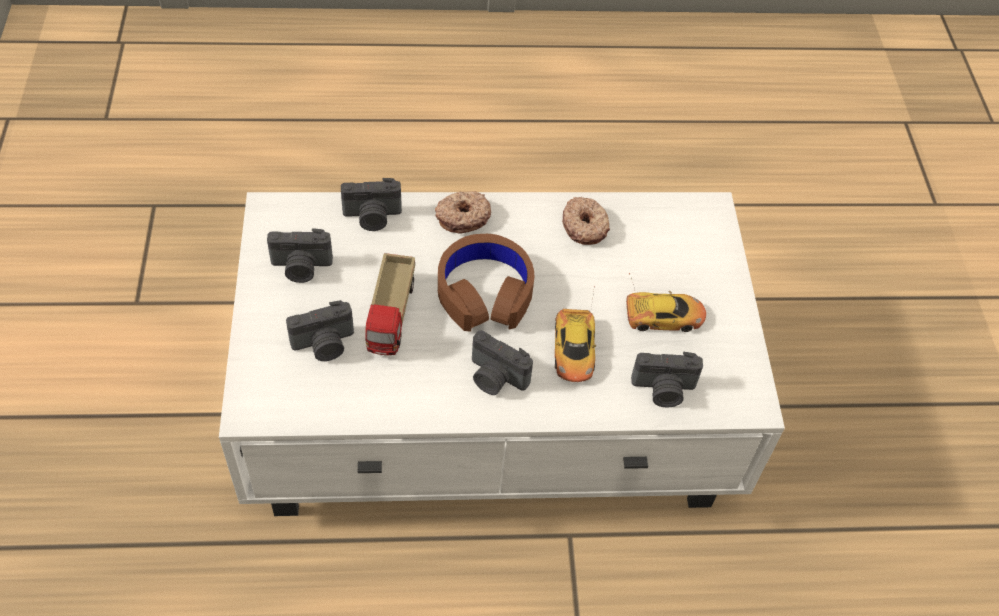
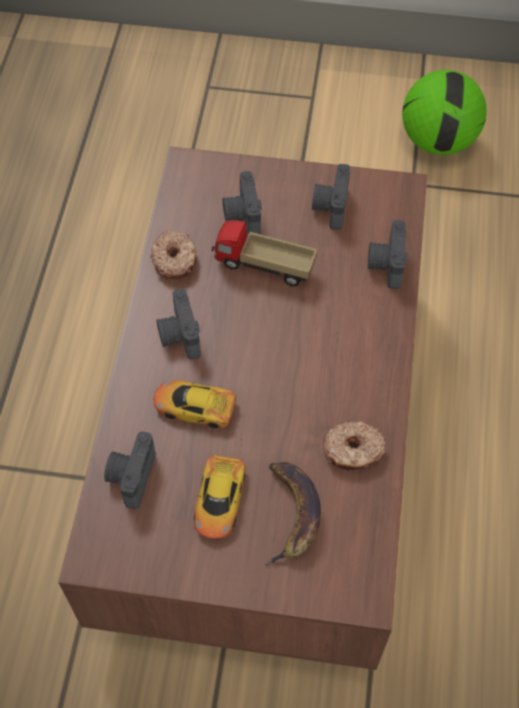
camera: 105 degrees right, 5 degrees up
(70, 283) = (437, 141): none -> football
(462, 217) = (378, 339): donut -> donut (175, 260)
(485, 292) = (279, 343): brown headphones -> none
(494, 405) = (262, 444): white coffee table -> brown coffee table
(495, 378) = (178, 336): camera -> camera turned 60 degrees counterclockwise
(658, 263) = (291, 514): none -> banana

